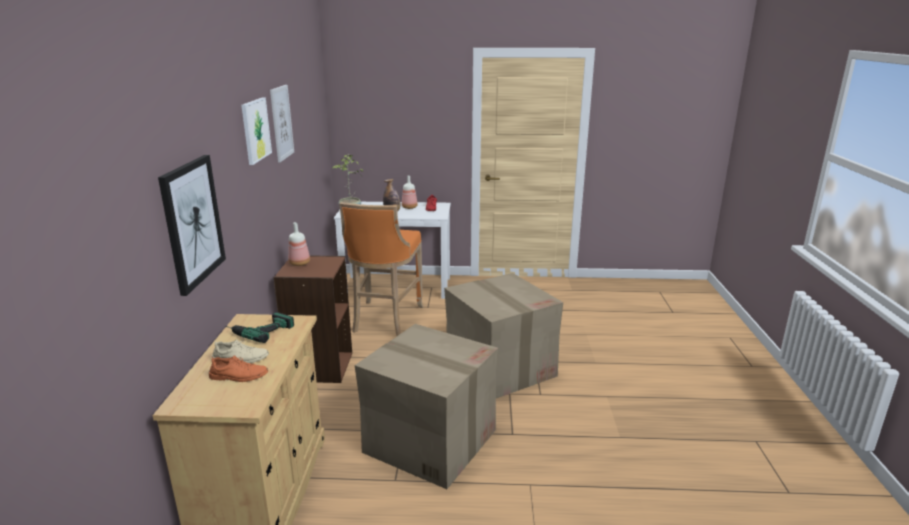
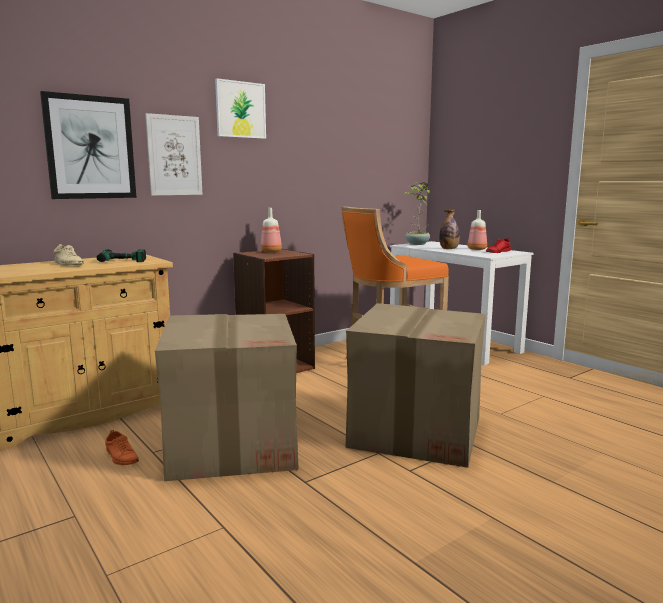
camera: 50 degrees right, 10 degrees down
(238, 376) = (39, 267): orange shoe -> orange shoe (121, 456)
(281, 123) = (303, 120): picture -> picture (174, 155)

